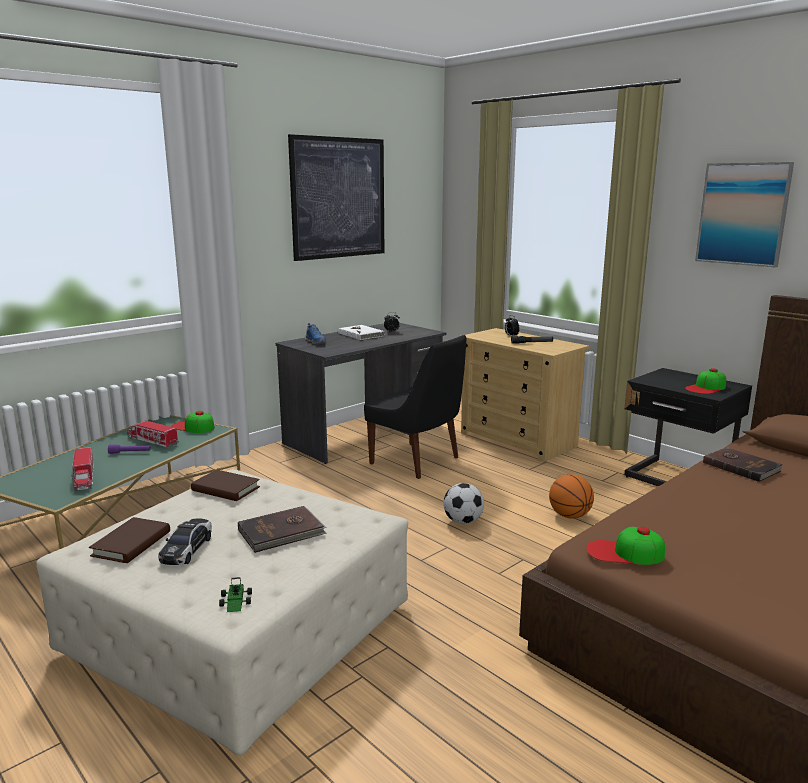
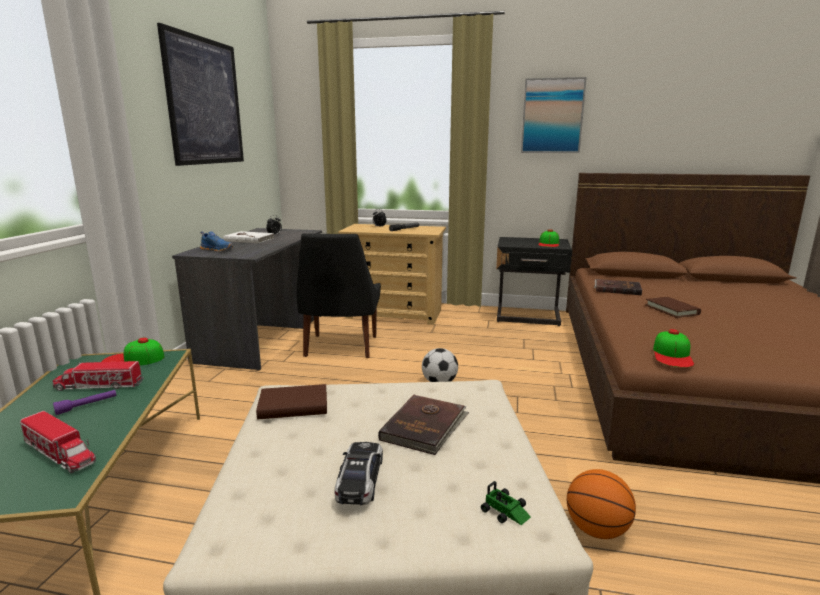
camera: 35 degrees left, 0 degrees up
(131, 544) = (282, 502): brown book -> brown book (672, 310)
(187, 549) = (360, 481): toy car -> toy car turned 150 degrees counterclockwise
(417, 461) = (340, 347): black chair -> black chair turned 90 degrees clockwise
(569, 516) = (502, 356): basketball -> basketball (596, 530)
(624, 552) = (672, 355): cap -> cap turned 45 degrees counterclockwise

